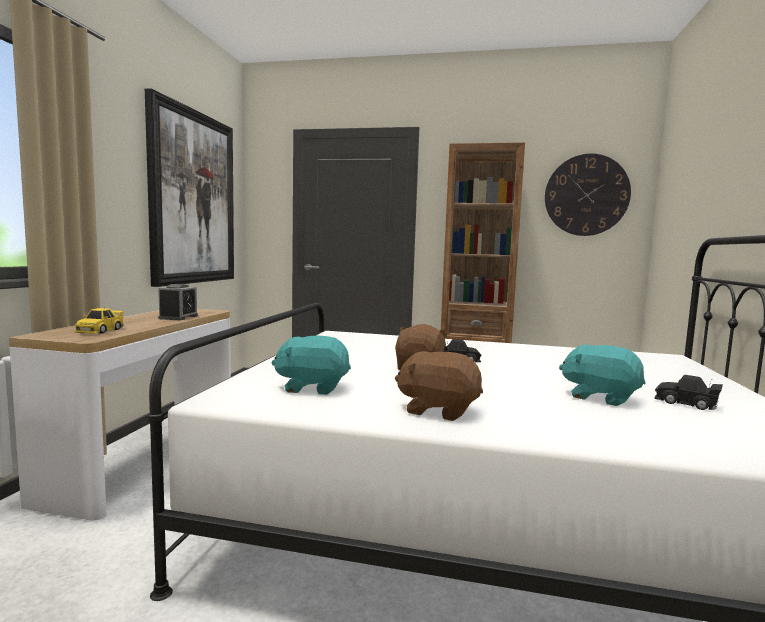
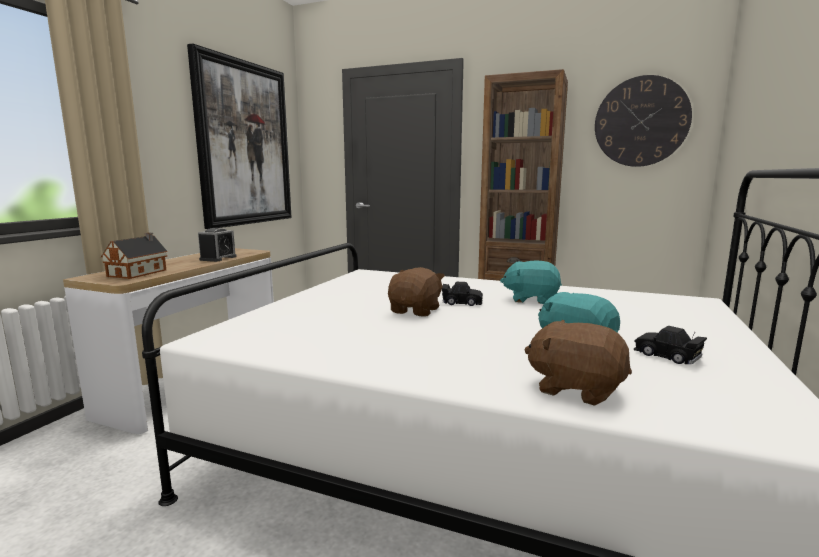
camera: 10 degrees right, 5 degrees up
(100, 331) = (139, 273): yellow toy car -> toy house
(312, 387) = (297, 329): turquoise plush toy -> turquoise plush toy (531, 299)
(438, 410) = (396, 355): brown plush toy -> brown plush toy (575, 388)

